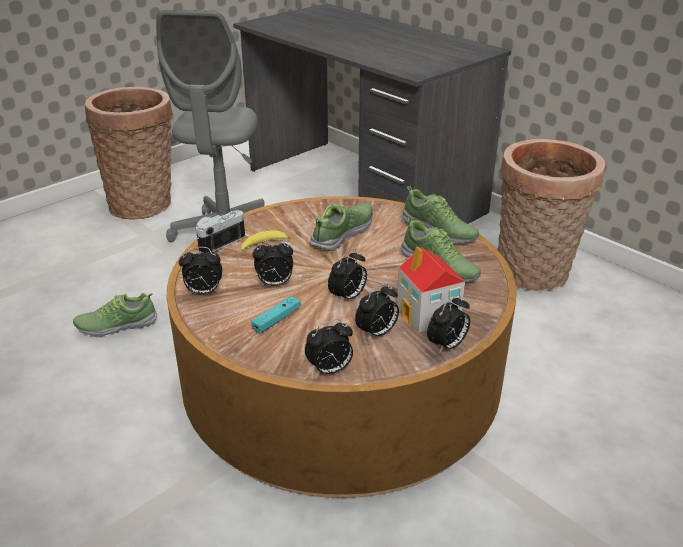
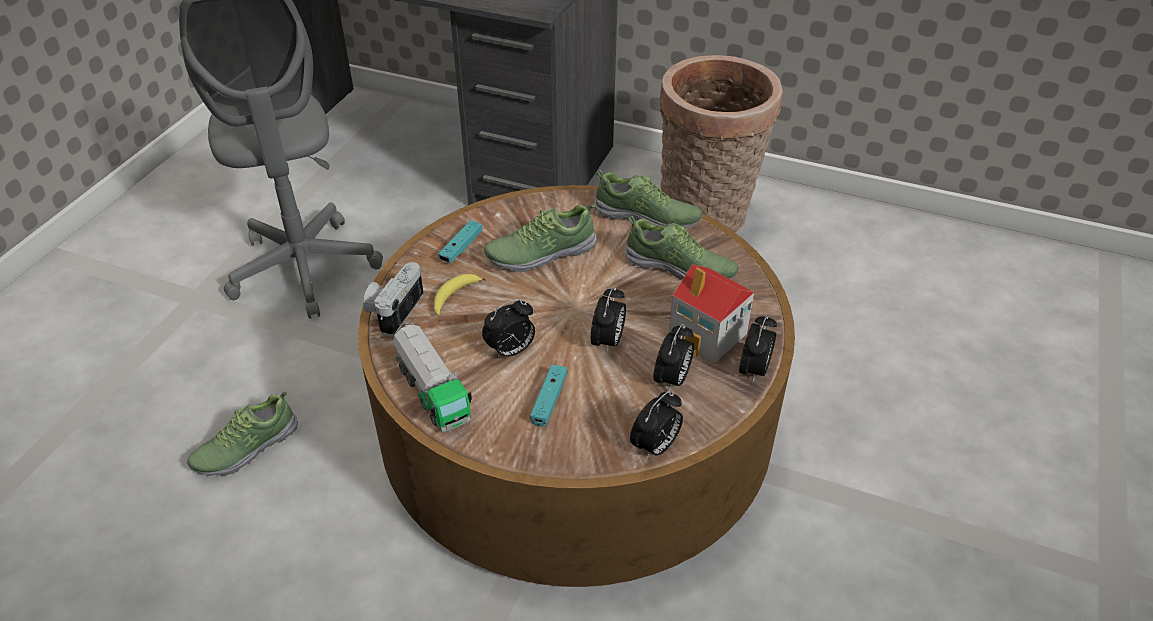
camera: 25 degrees left, 10 degrees up
(144, 204) = (153, 250): basket -> none
(203, 292) = (432, 391): alarm clock -> toy truck
(291, 218) = (461, 248): none -> turquoise game controller
(343, 234) = (540, 253): shoe -> shoe turned 120 degrees counterclockwise

